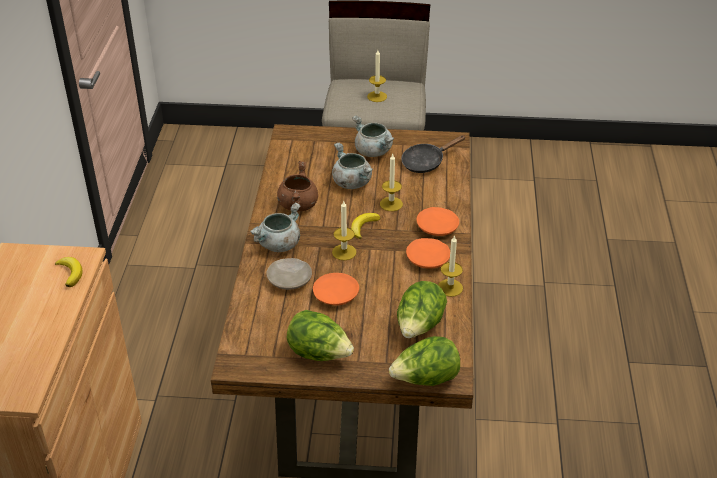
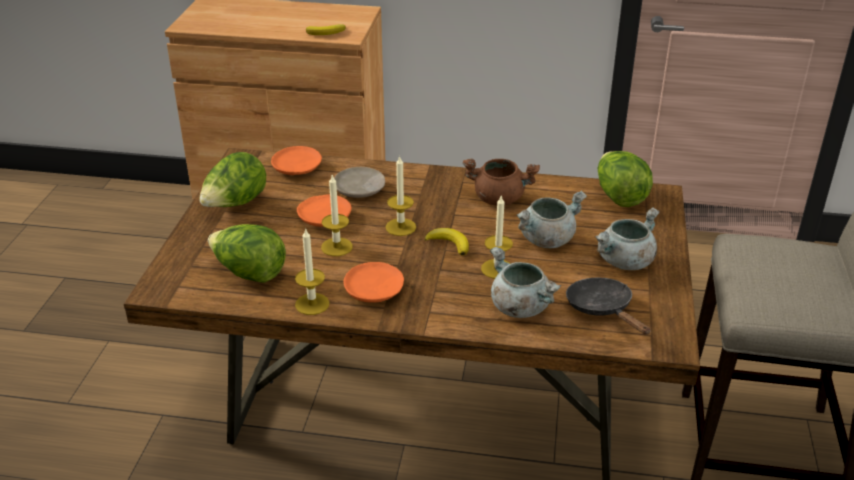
camera: 95 degrees right, 5 degrees down
(279, 245) = (422, 184): grey cooking pot -> grey cooking pot (519, 307)
(377, 96) = (788, 277): candle -> candle (336, 247)
(425, 379) = (163, 270): lettuce -> lettuce (619, 196)
(437, 227) = (441, 305): orange plate -> orange plate (297, 168)

